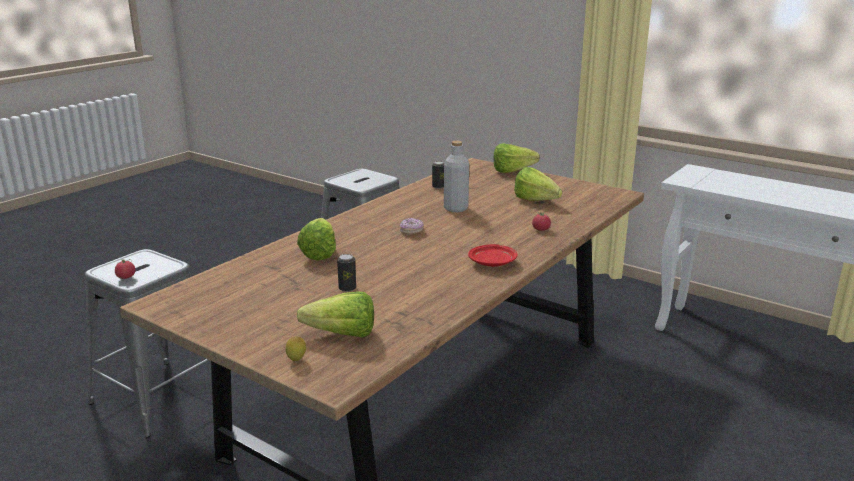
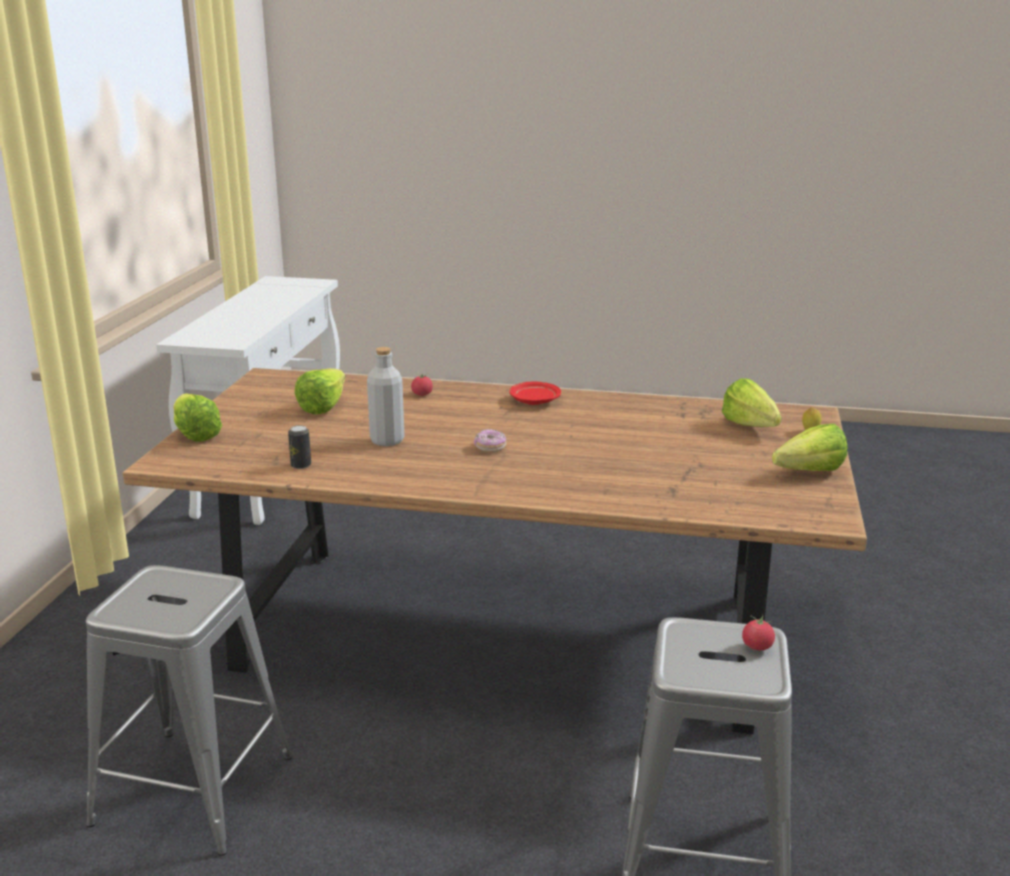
camera: 115 degrees left, 0 degrees up
(321, 251) = (600, 478): lettuce -> lettuce (803, 473)
(347, 288) = (669, 444): can -> none

